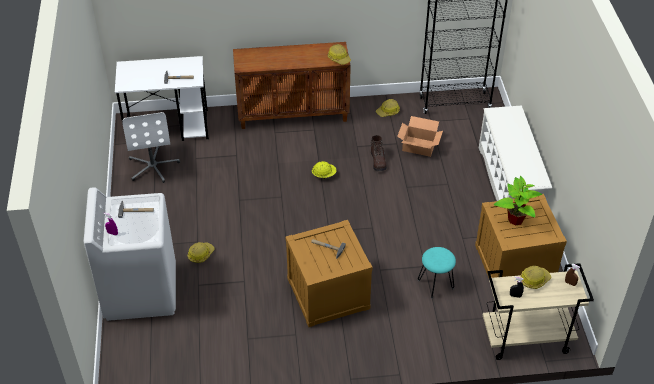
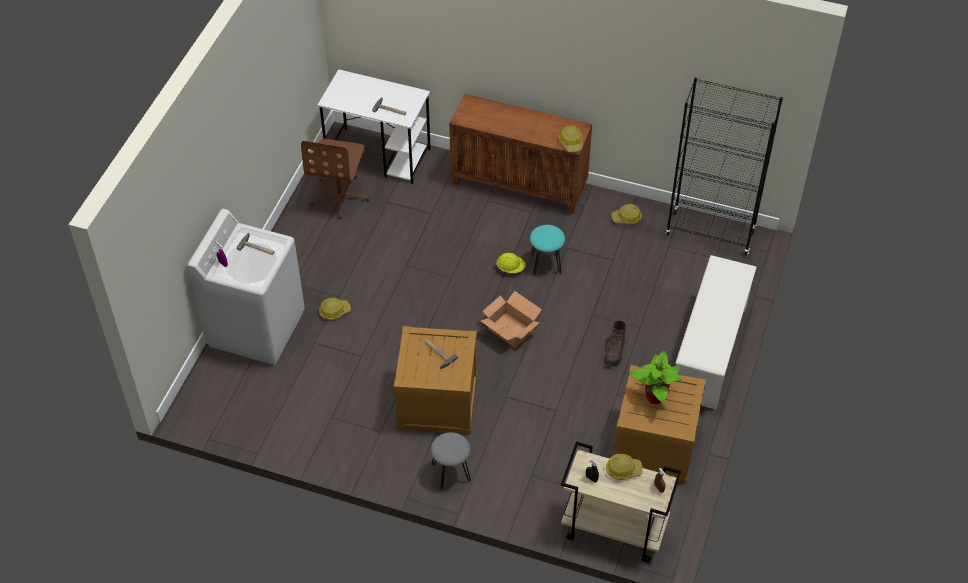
camera: 25 degrees right, 5 degrees up
(153, 166) = (340, 196): white office chair -> brown office chair
(373, 345) = (450, 473): none -> grey stool
(378, 161) = (579, 274): brown boot -> brown boot (615, 352)
(419, 146) = (635, 272): cardboard box -> cardboard box (510, 330)
(436, 284) = (555, 434): turquoise stool -> turquoise stool (546, 264)

